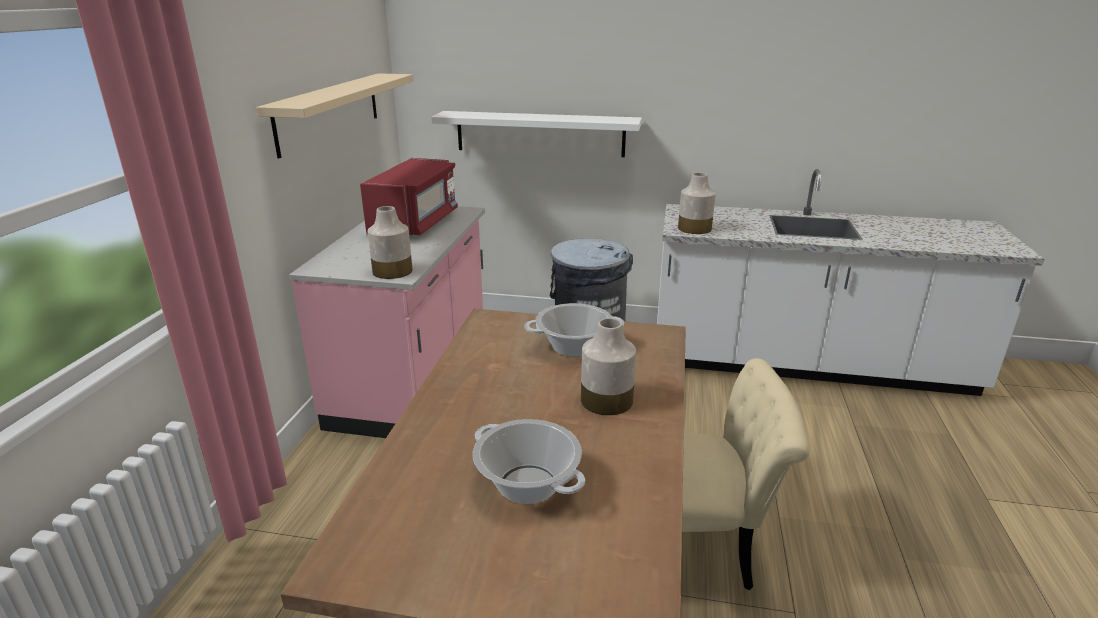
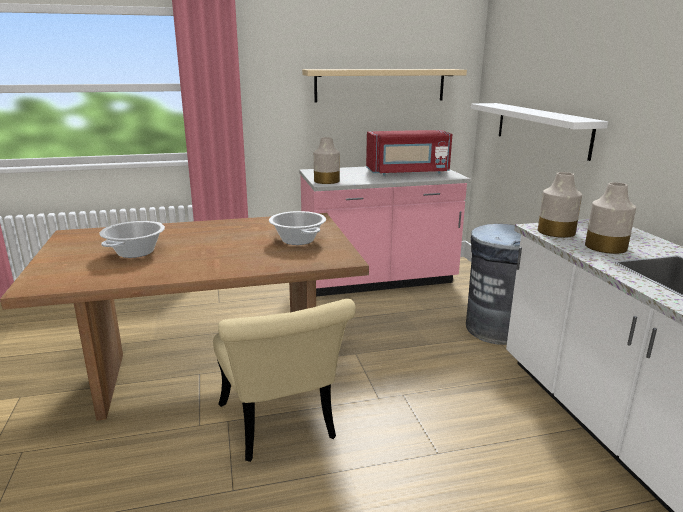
camera: 65 degrees right, 5 degrees down
(606, 400) = (233, 256): beige vase -> beige vase (605, 247)

